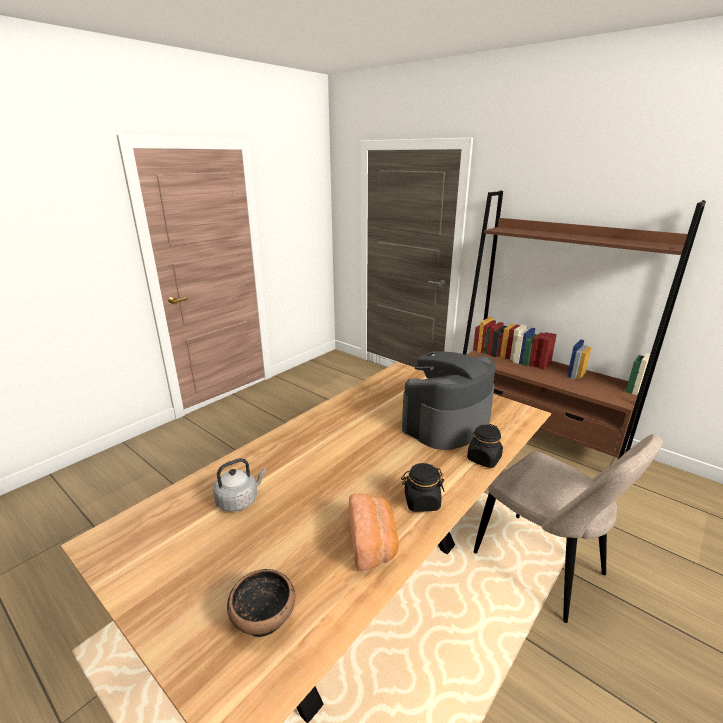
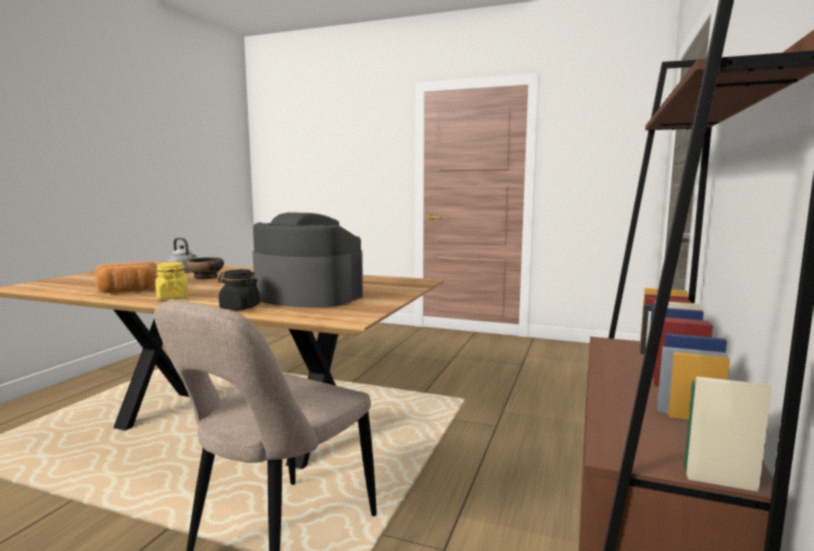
camera: 70 degrees right, 15 degrees down
(264, 617) = (77, 283): bowl -> bowl (206, 277)
(421, 502) = (172, 297): black jar -> yellow jar

